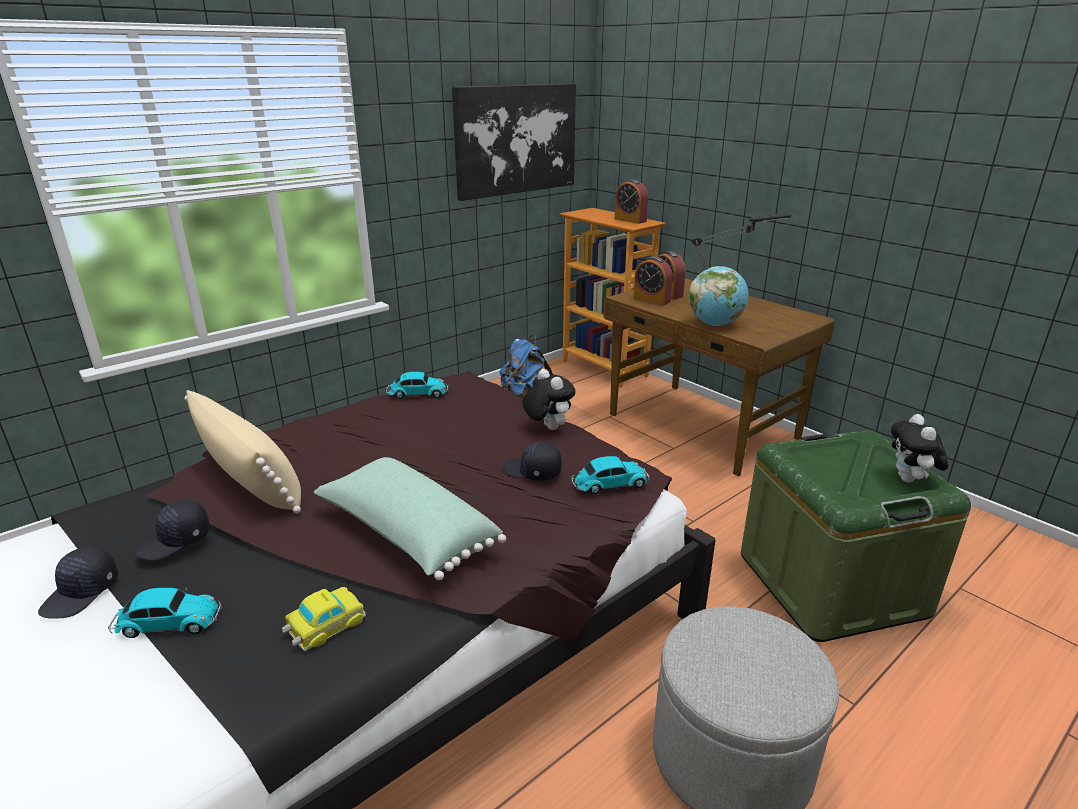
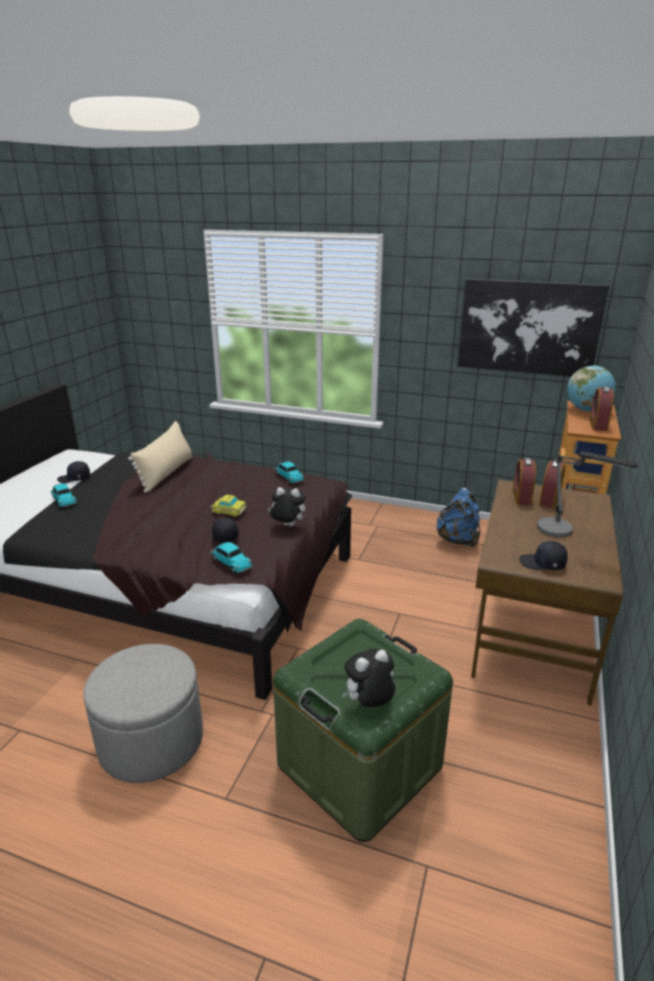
camera: 60 degrees right, 0 degrees up
(175, 541) = (110, 478): black cap -> black cap (542, 564)
(324, 625) = (74, 529): toy car -> toy car (228, 510)
(407, 534) = (144, 522): green pillow -> none
(547, 427) = (287, 526): plush toy -> plush toy turned 105 degrees counterclockwise
(715, 324) = (505, 534): globe -> globe (587, 410)

